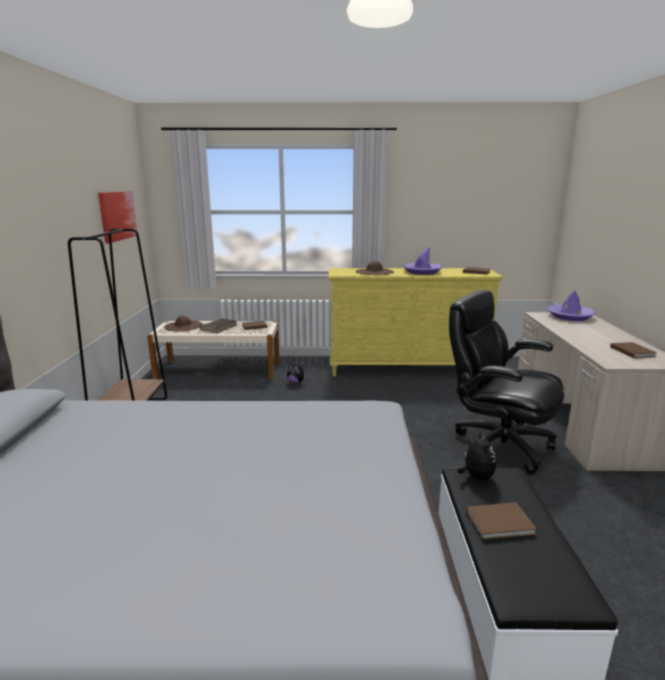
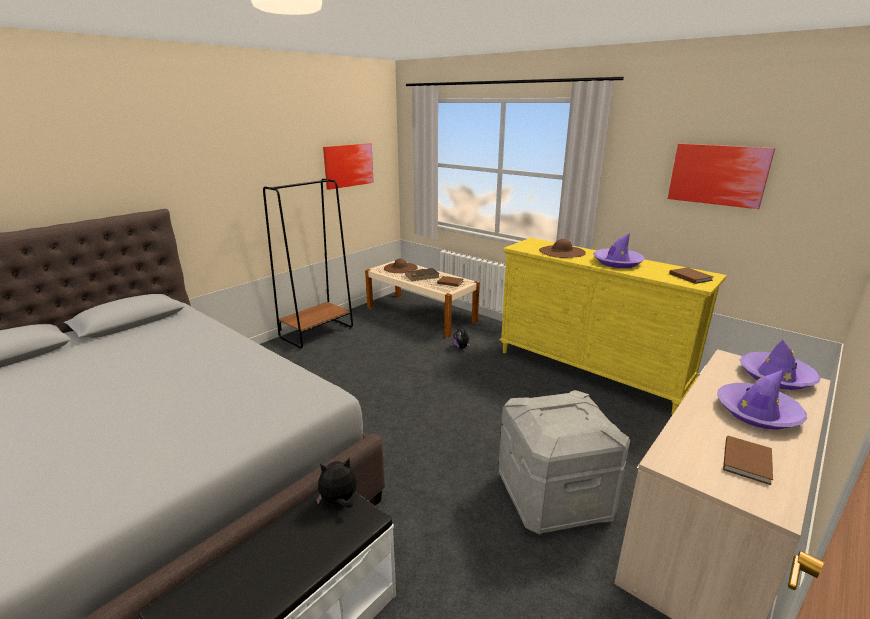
camera: 40 degrees right, 5 degrees up
(467, 199) = (718, 175): none -> picture
(476, 477) = (339, 501): plush toy -> plush toy turned 150 degrees counterclockwise
(498, 445) = (554, 496): black office chair -> grey storage box
(501, 523) = (276, 550): brown book -> none
(595, 332) = (757, 412): none -> purple hat

